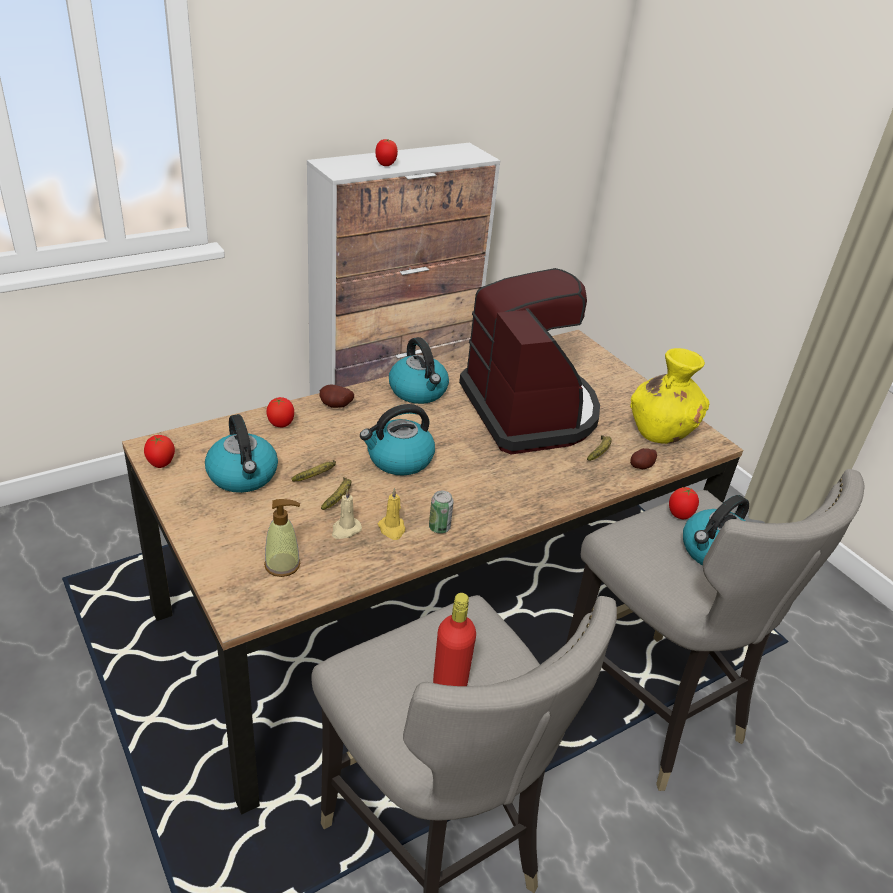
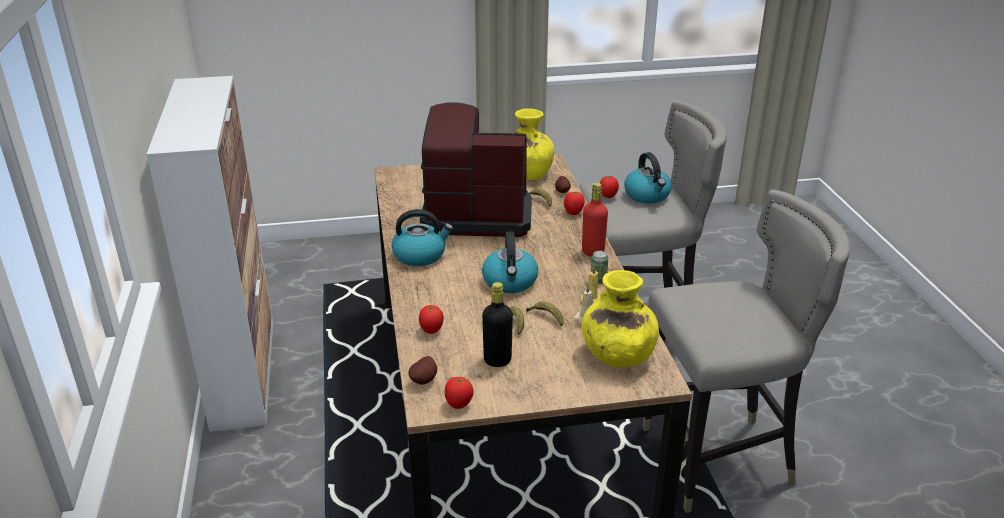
camera: 65 degrees left, 5 degrees down
(243, 476) = (497, 360): kettle -> black bottle
(282, 565) = (617, 355): soap dispenser -> yellow vase
(335, 406) = (419, 298): potato -> potato (425, 380)
(385, 165) = (200, 120): tomato -> tomato (573, 213)
(449, 684) = (737, 312): red bottle -> red bottle (593, 252)

